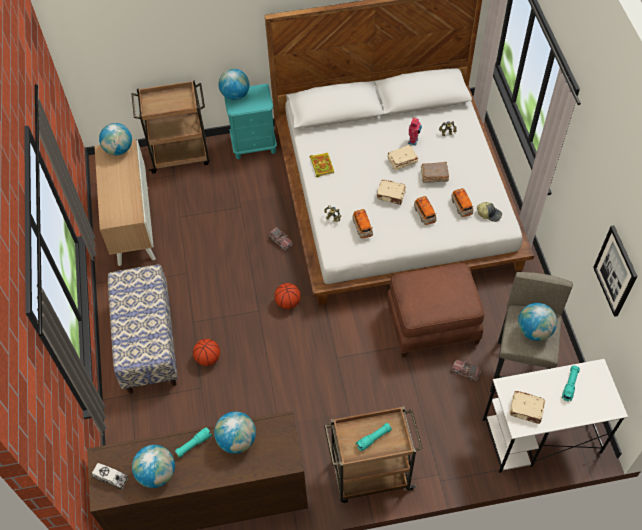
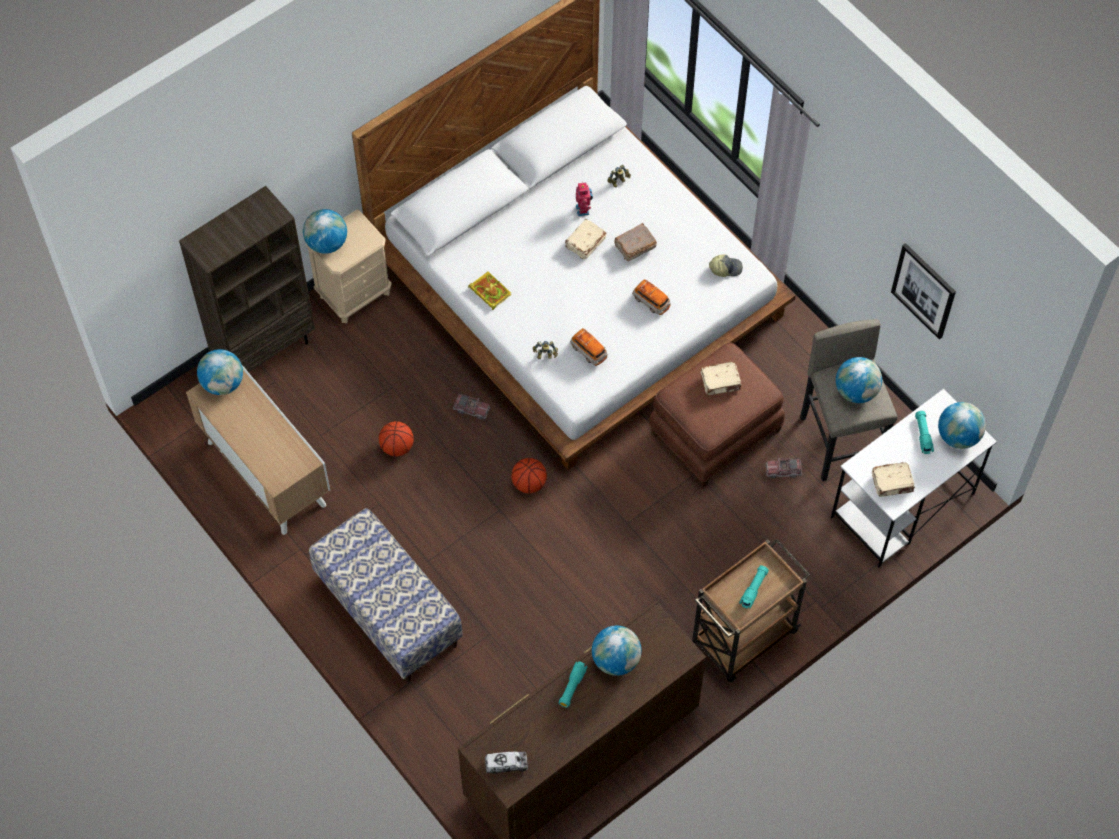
camera: 30 degrees left, 5 degrees up
(157, 473) = (553, 735): globe -> globe (958, 436)
(181, 155) = (265, 350): brown cart -> brown bookcase
(208, 358) = (475, 596): basketball -> basketball (397, 447)
(254, 145) = (355, 294): turquoise nightstand -> beige nightstand
(391, 195) = (598, 295): beige book -> beige book (721, 382)
(461, 206) = (689, 273): toy car -> none

